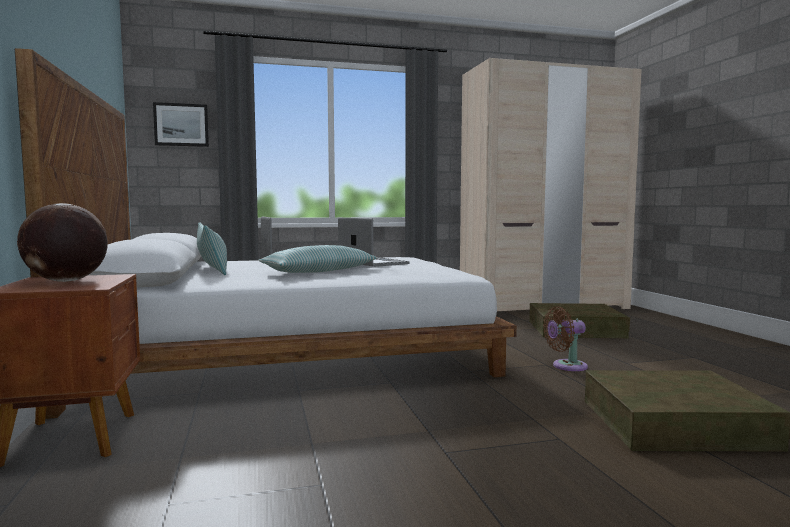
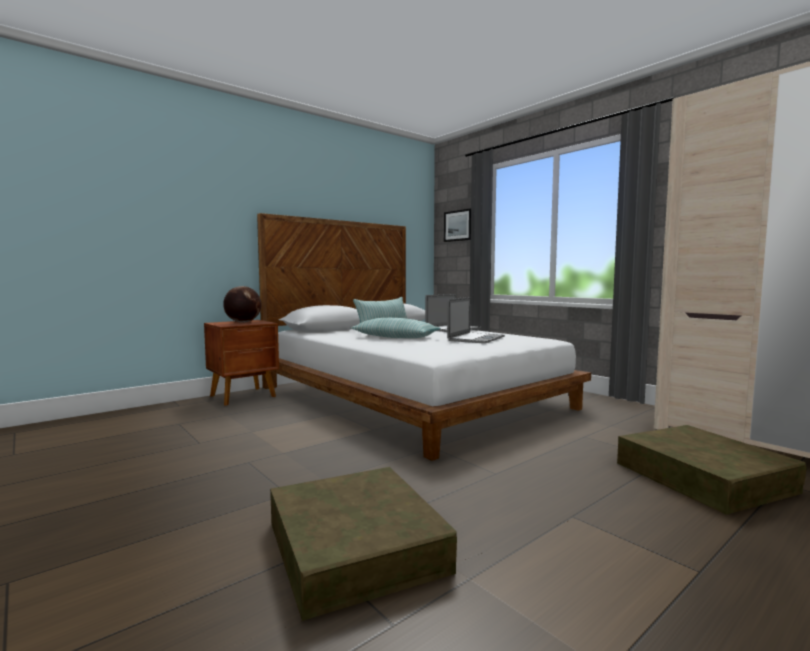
camera: 65 degrees right, 0 degrees up
(566, 366) = (503, 483): brown fan -> none

